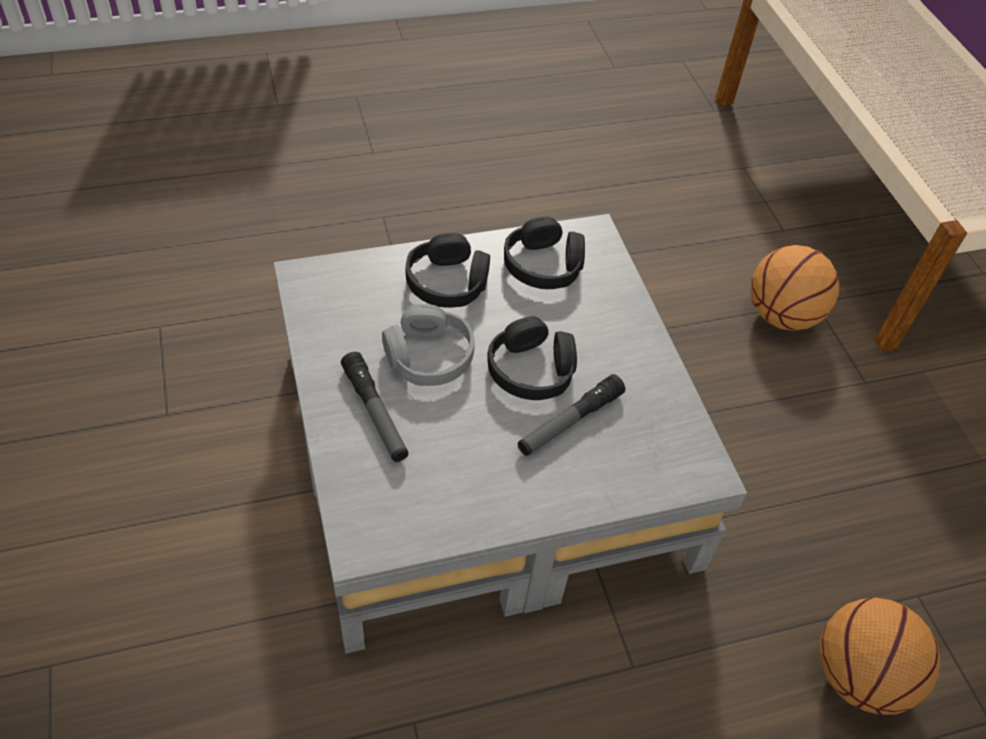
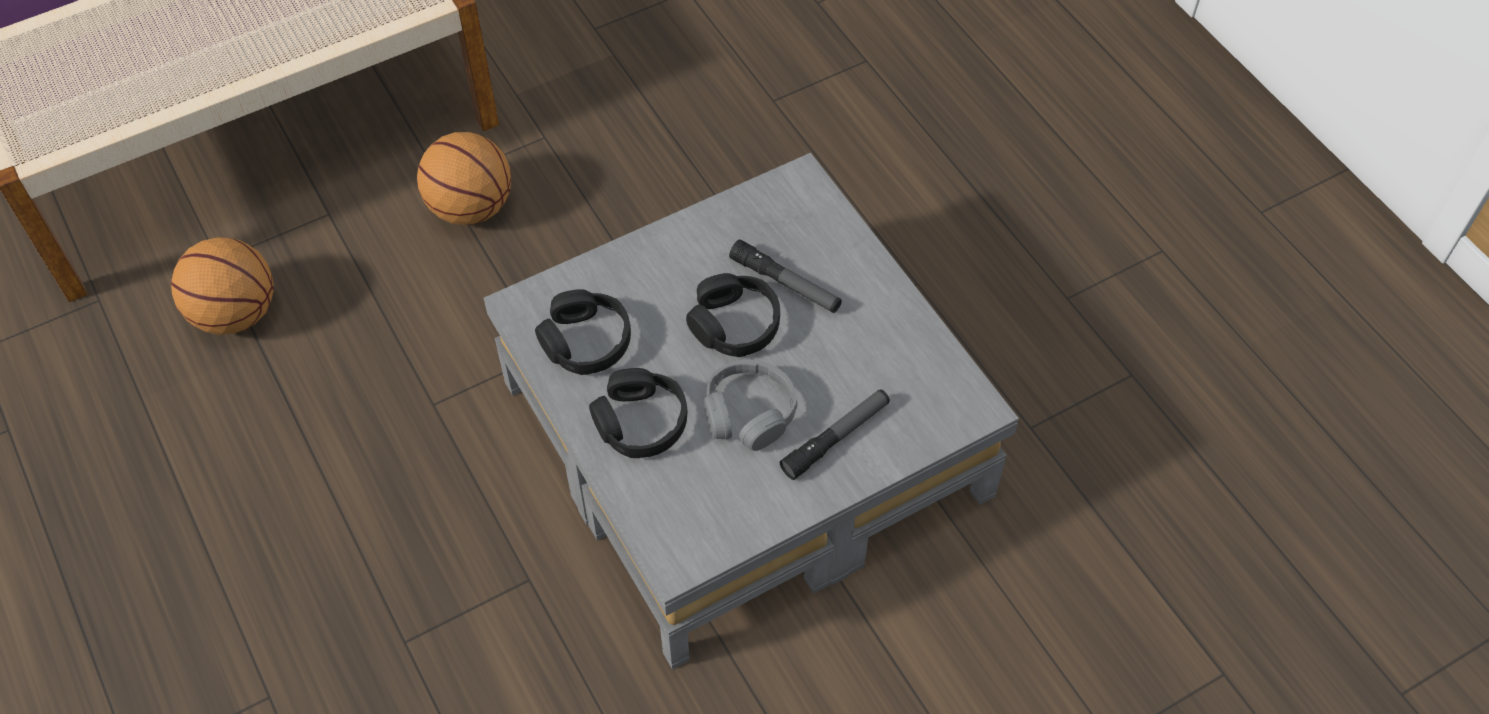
camera: 100 degrees left, 5 degrees up
(857, 675) = (861, 138): basketball -> basketball (235, 314)

